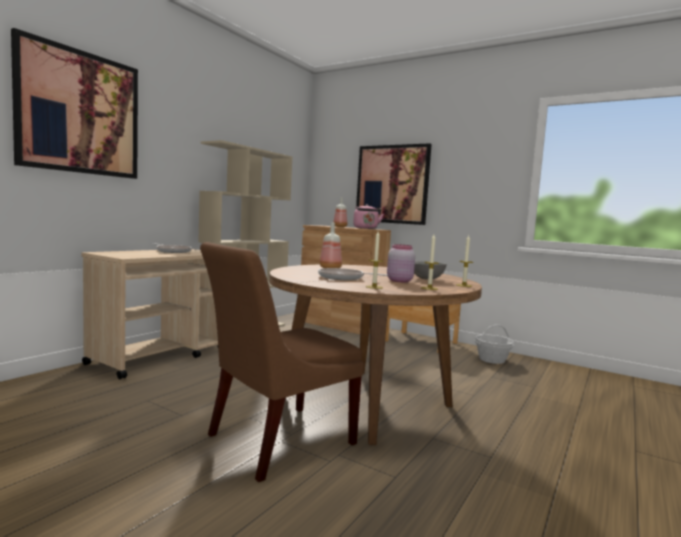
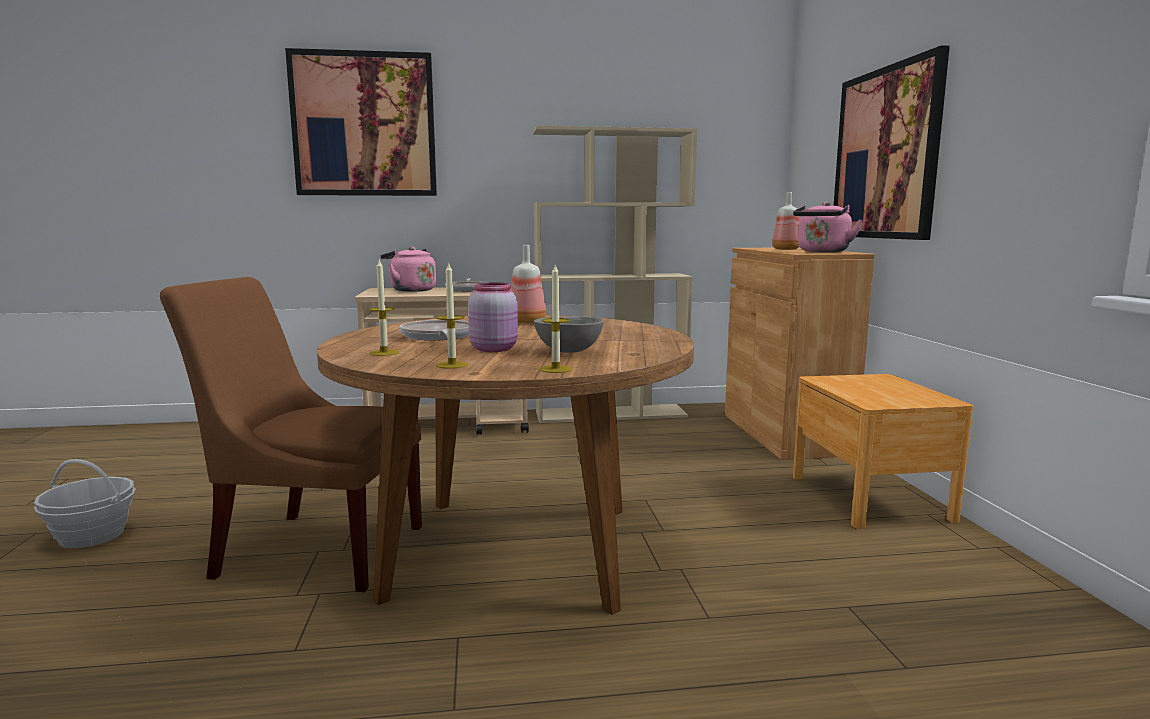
camera: 50 degrees right, 5 degrees up
(132, 253) = (410, 290): none -> pink kettle
(492, 359) = (957, 579): basket -> basket (92, 536)

